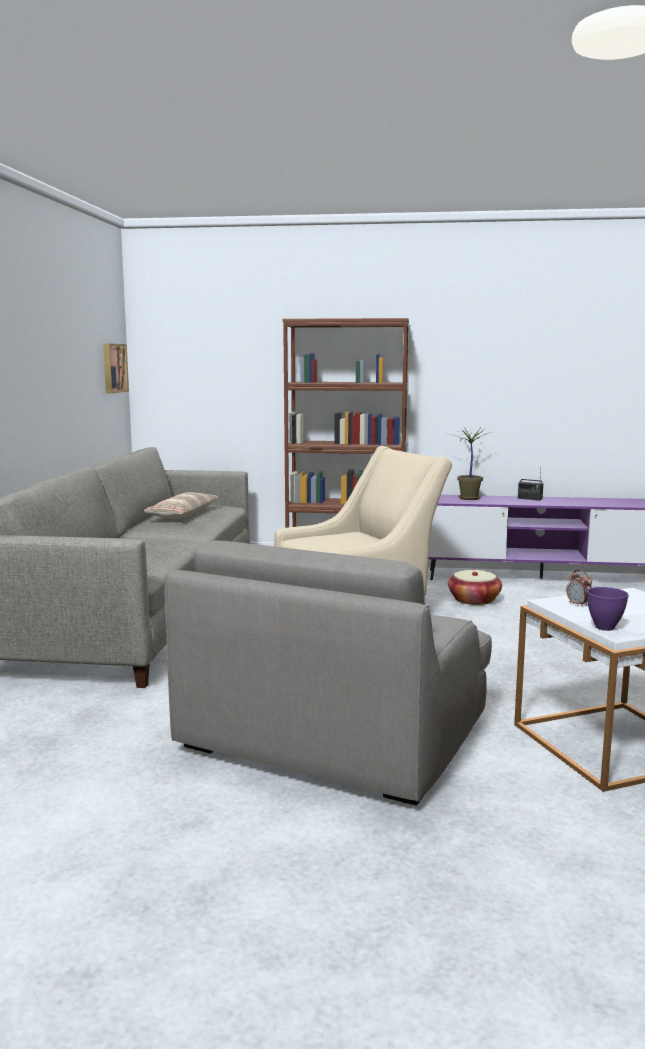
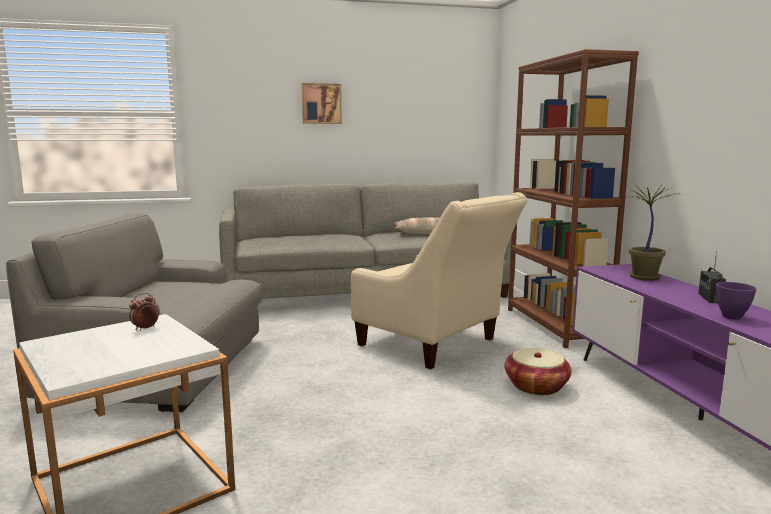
camera: 70 degrees right, 0 degrees up
(113, 368) = (463, 120): picture -> picture (321, 104)
(605, 628) = (63, 338): purple bowl -> purple bowl (731, 317)

